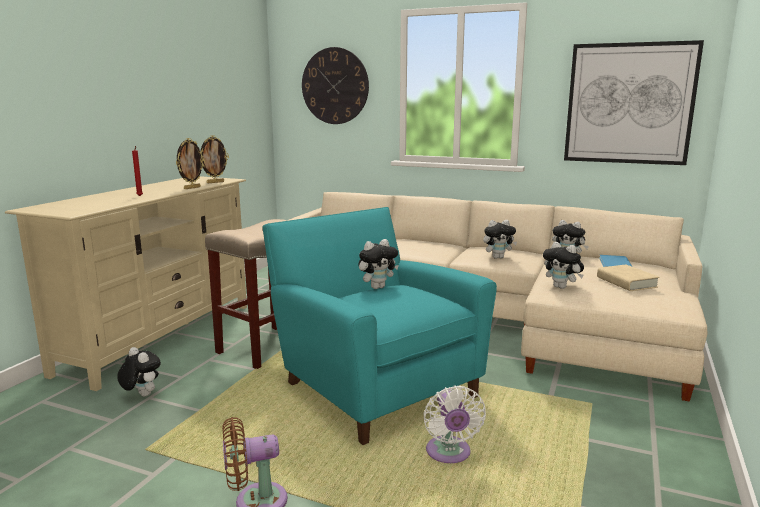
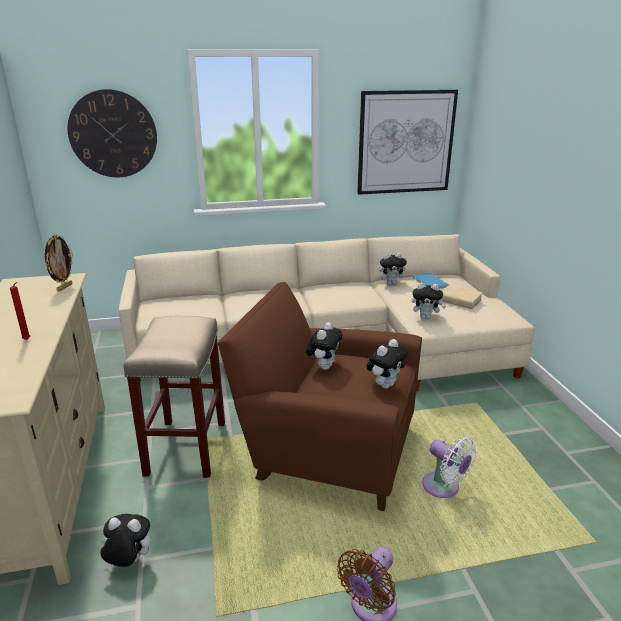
camera: 35 degrees left, 10 degrees up
(192, 188) = (59, 306): picture frame -> none
(374, 385) = (326, 450): turquoise armchair -> brown armchair
(498, 257) = (346, 296): plush toy -> plush toy (385, 384)

